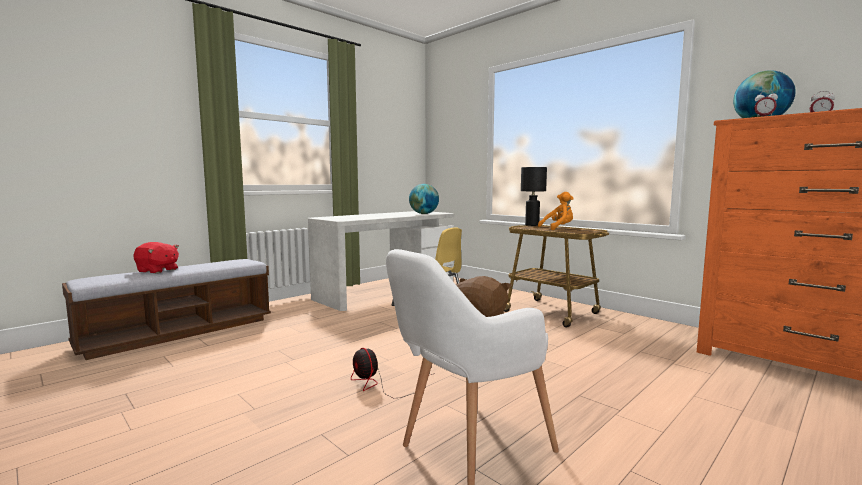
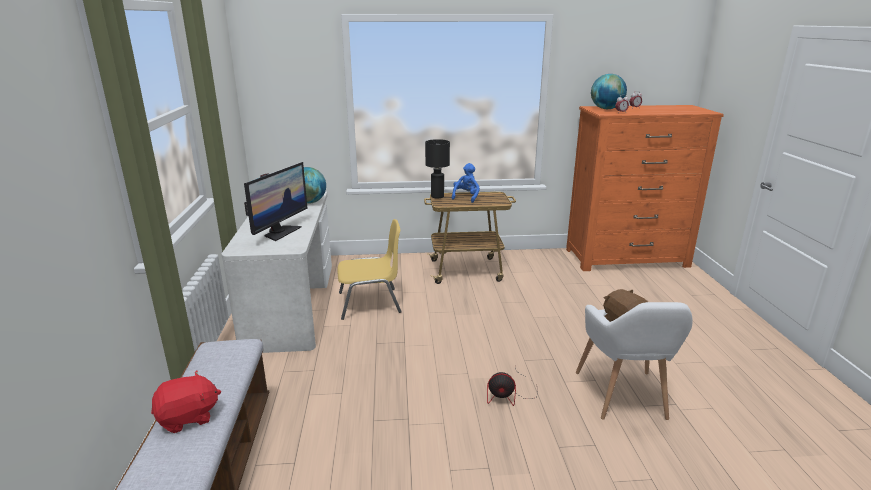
camera: 50 degrees left, 15 degrees up
(361, 217) = (280, 232): none -> monitor
(558, 228) = (466, 197): orange plush toy -> blue plush toy

